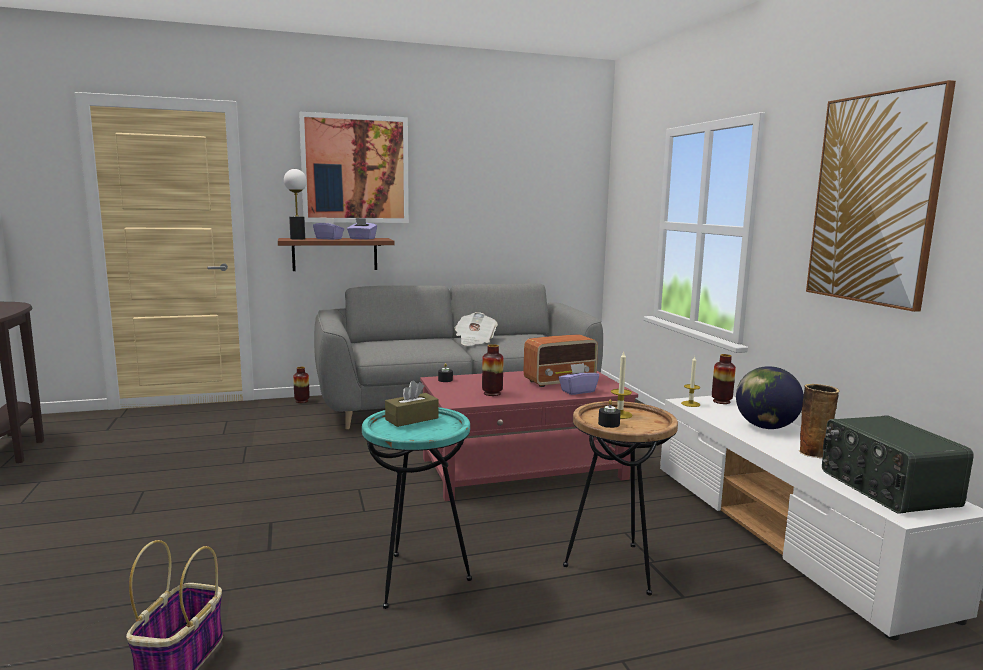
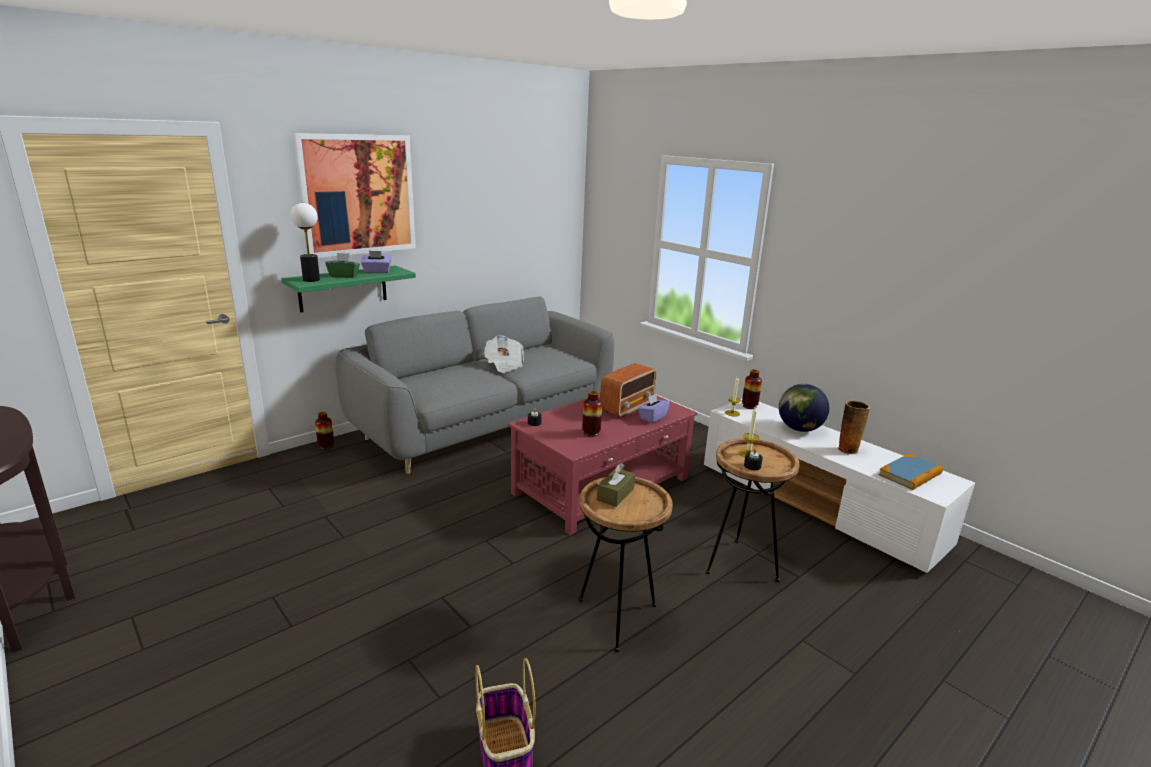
camera: 25 degrees left, 10 degrees up
(329, 239) = (344, 276): purple tissue box -> green tissue box
(335, 254) = (343, 288): brown shelf -> green shelf
(417, 579) = (617, 617): turquoise side table -> brown side table
(874, 199) = (879, 256): picture -> none
(886, 488) = (910, 474): radio -> book

